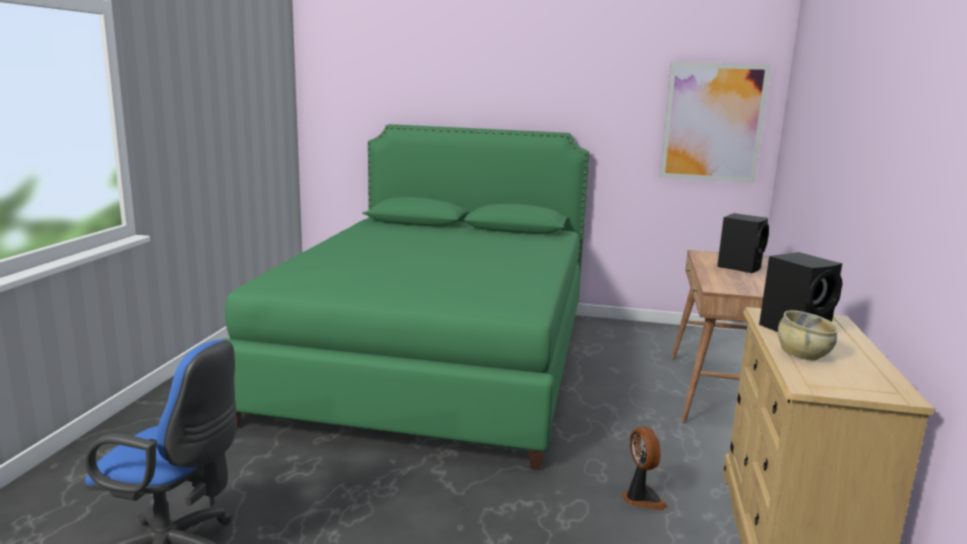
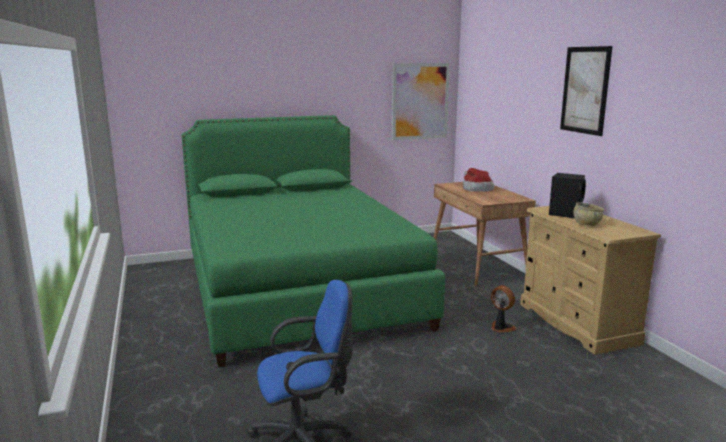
camera: 30 degrees left, 0 degrees up
(740, 267) = (476, 189): black speaker -> hat
(894, 104) = (585, 90): none -> picture

